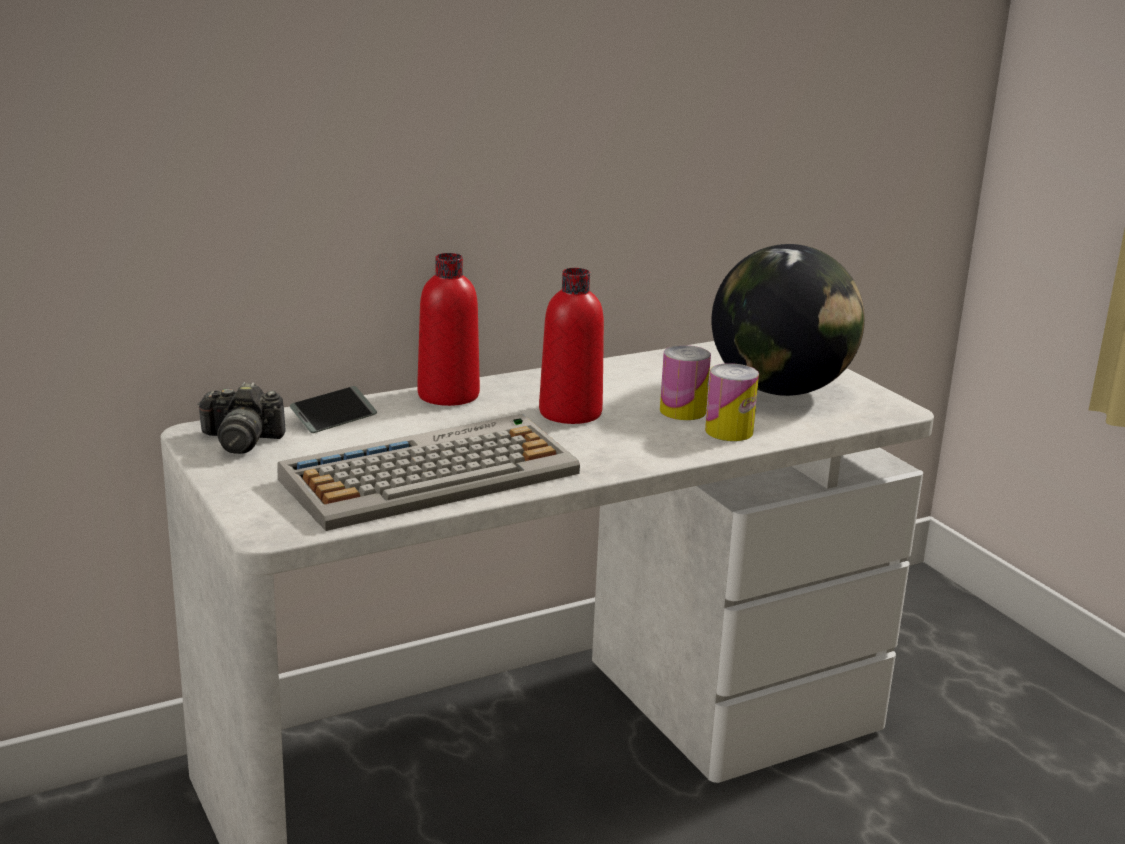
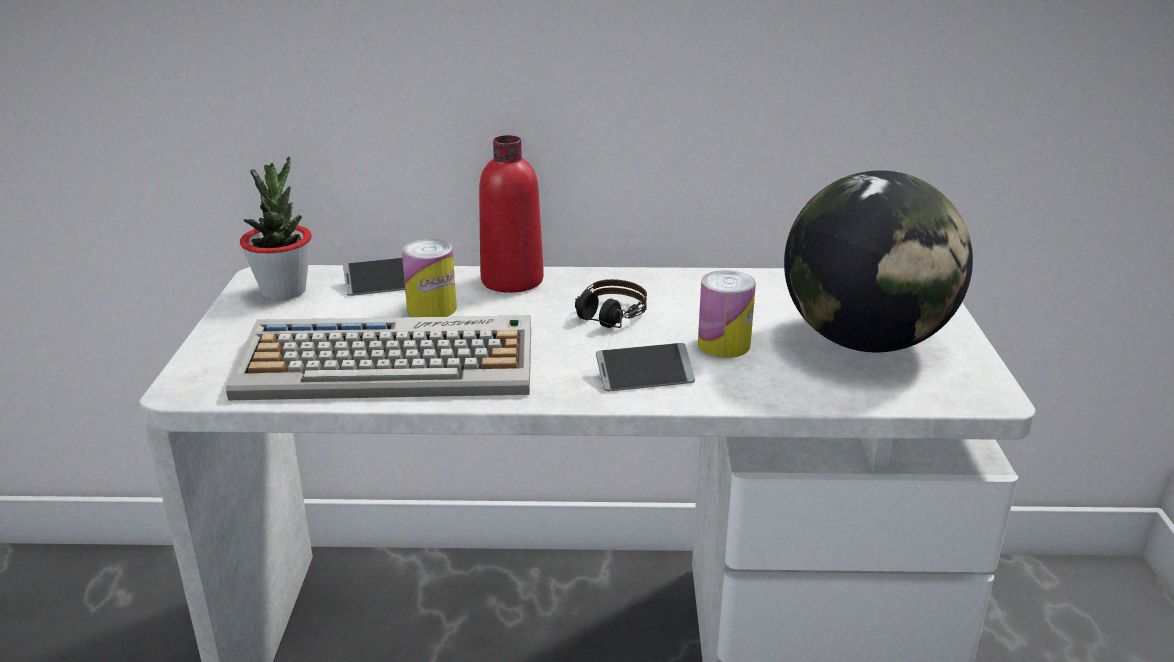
camera: 30 degrees right, 5 degrees up
(241, 441) = (284, 291): camera -> potted plant
(570, 413) = (604, 322): red bottle -> headphones
(651, 444) = (644, 376): none -> phone
(729, 431) = (747, 380): can -> can (432, 309)

